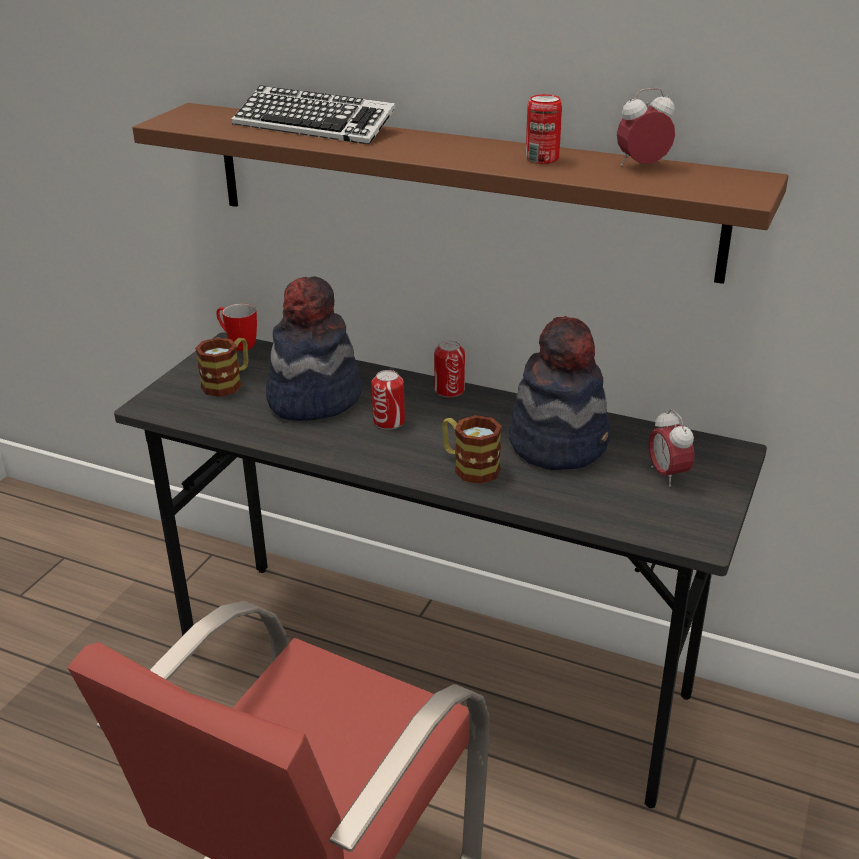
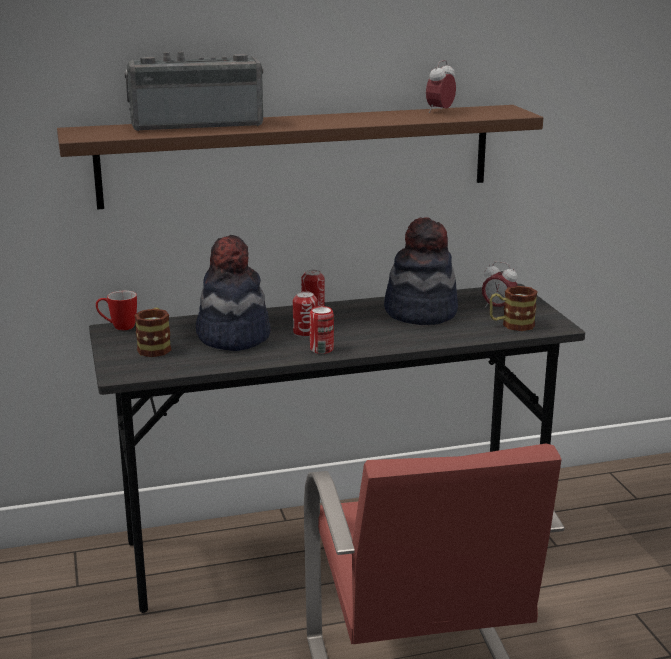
camera: 40 degrees left, 10 degrees down
(314, 126) = (196, 124): keyboard -> radio
(469, 467) = (392, 337): mug -> mug (511, 325)
(542, 159) = (381, 116): can -> can (321, 349)

